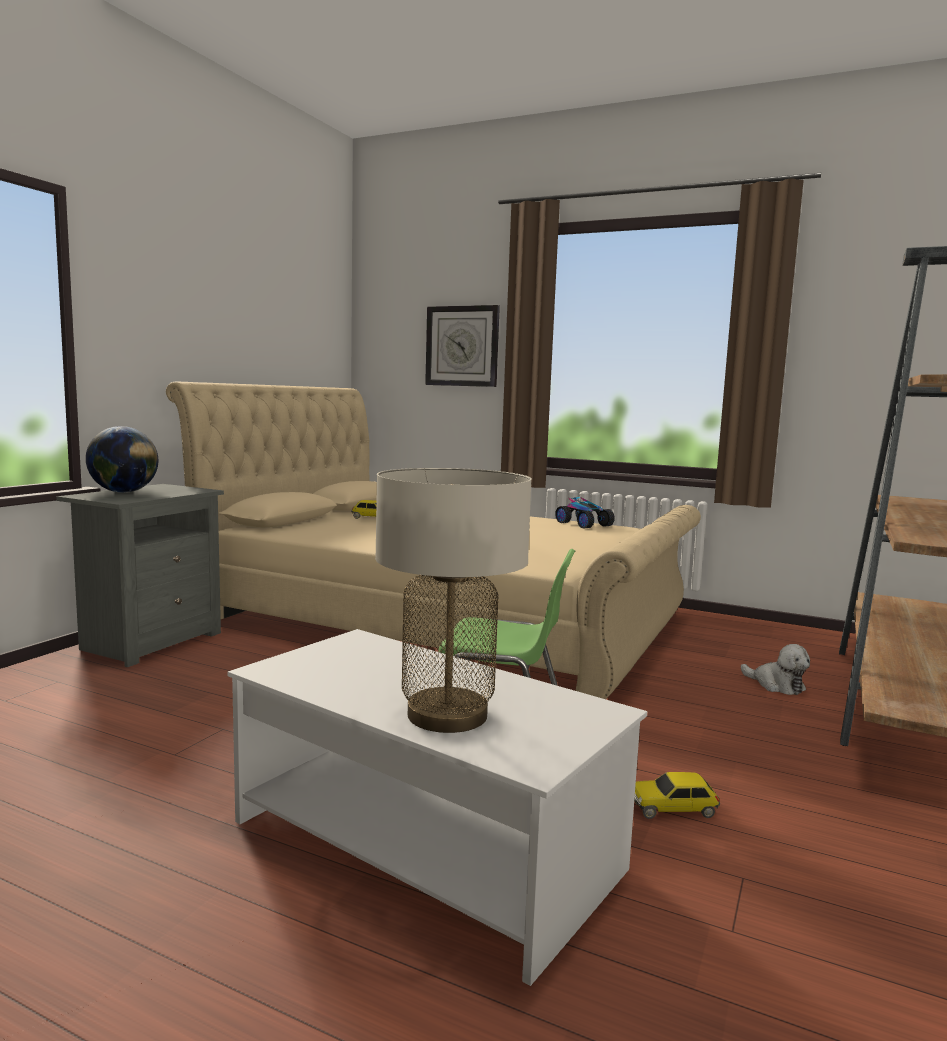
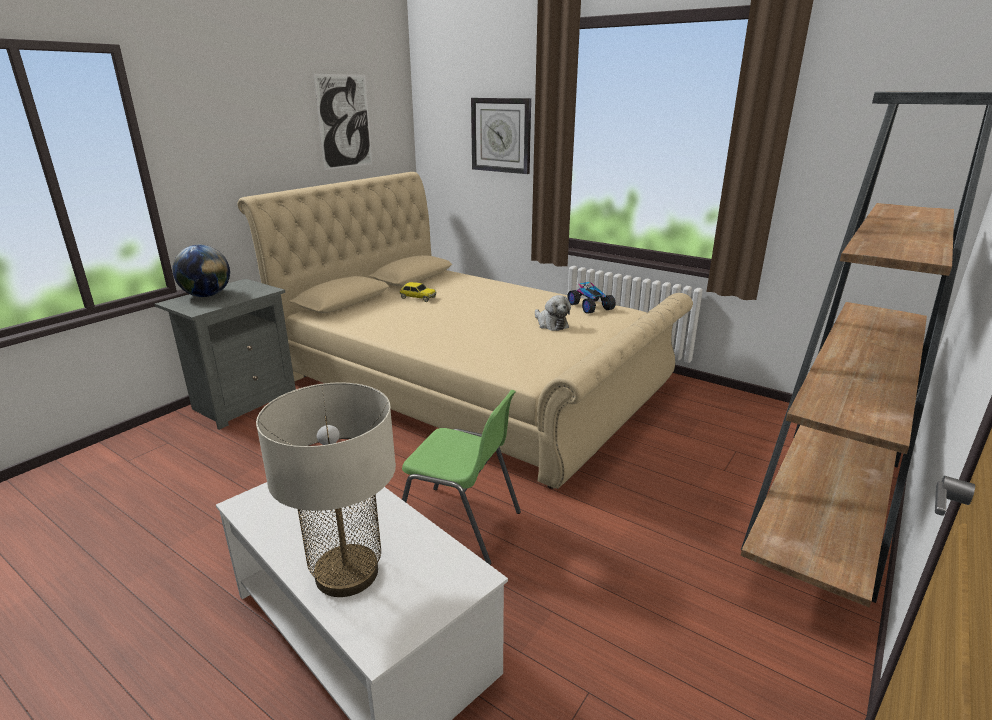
camera: 10 degrees right, 15 degrees up
(284, 321) = (344, 122): none -> picture
(673, 808) = (566, 611): toy car -> none
(776, 685) = (718, 474): plush toy -> plush toy (551, 324)

